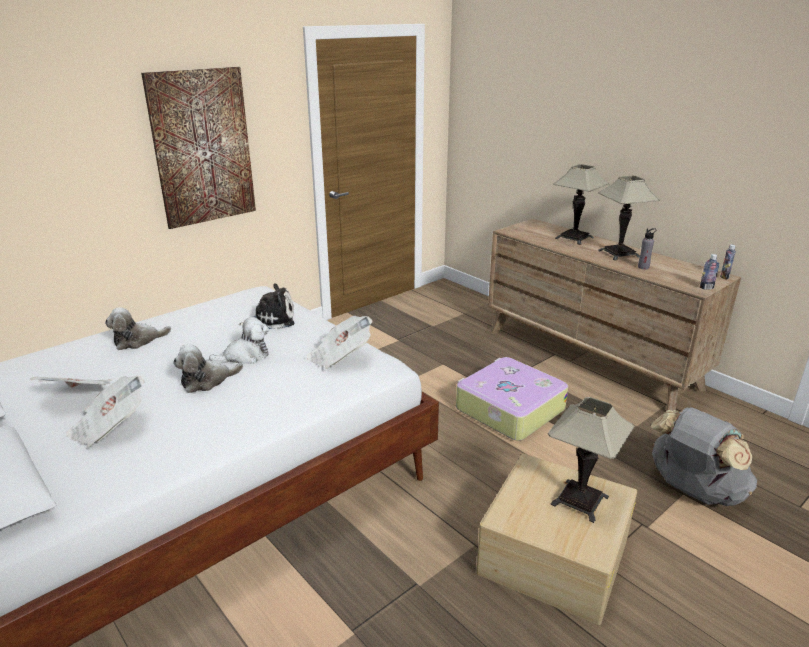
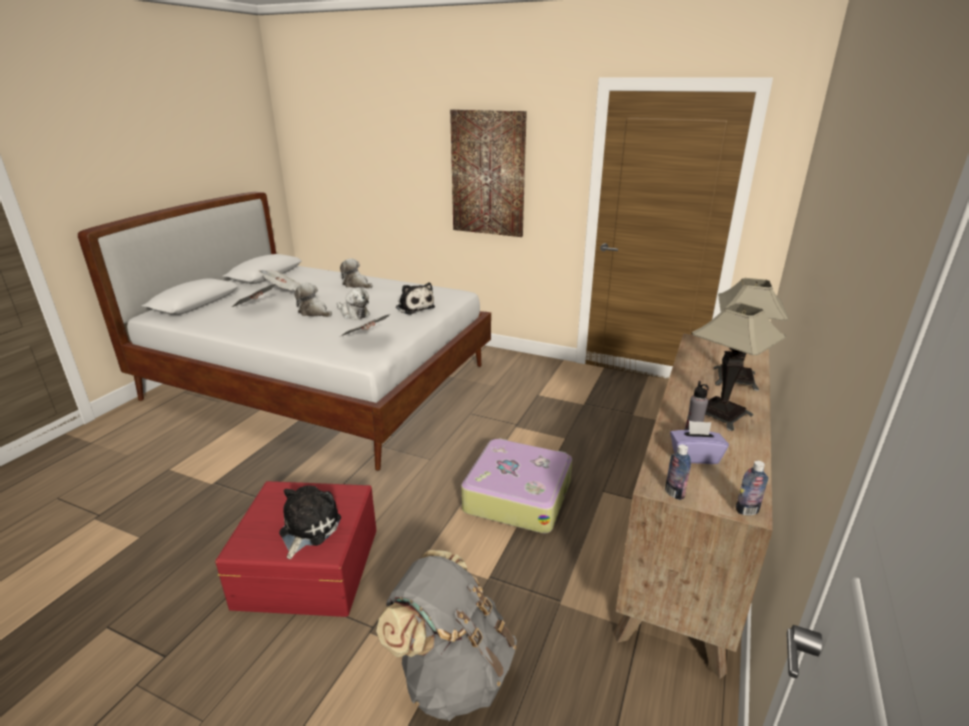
camera: 65 degrees right, 0 degrees up
(553, 555) = (307, 566): beige storage box -> red storage box
(580, 500) = (307, 529): table lamp -> plush toy
(667, 273) = (694, 456): none -> purple tissue box

